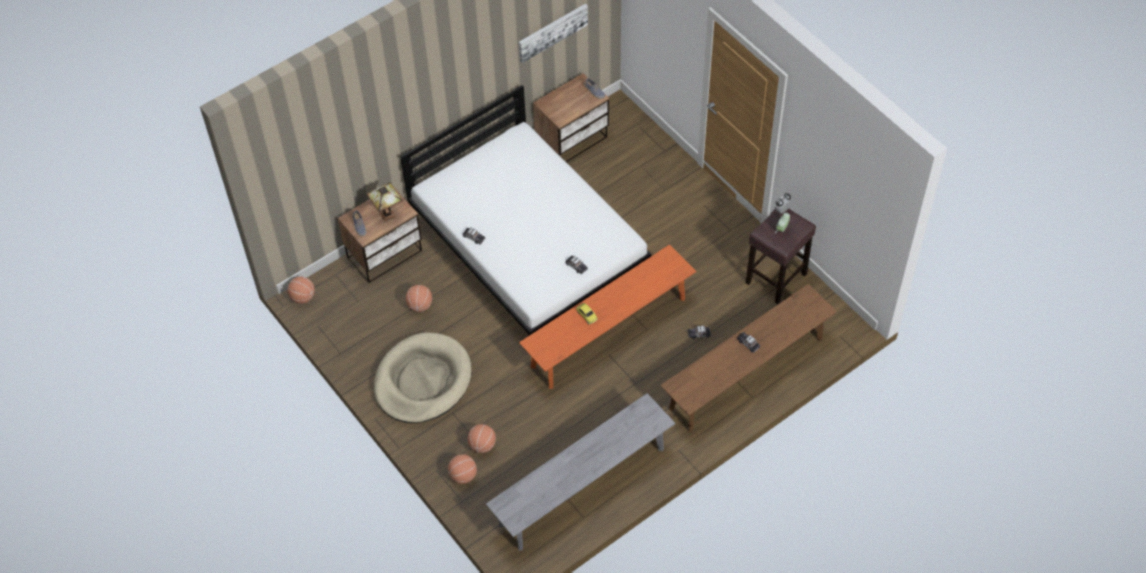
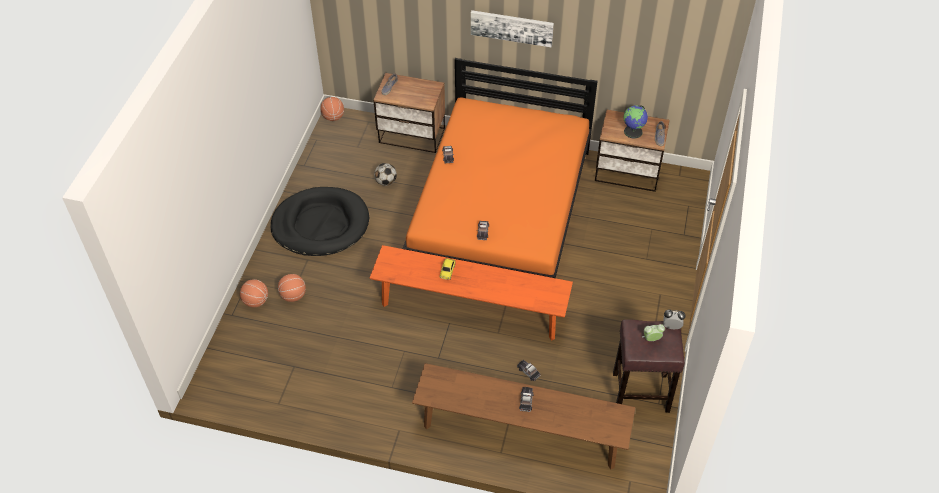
camera: 50 degrees right, 5 degrees down
(388, 215) = (415, 96): table lamp -> none
(420, 305) = (386, 182): basketball -> football
(422, 381) = (320, 225): beige dog bed -> black dog bed
(529, 247) = (501, 210): white bed -> orange bed
(552, 32) = (647, 50): picture -> picture (512, 27)
(573, 103) = (633, 132): none -> globe
(582, 487) = (307, 385): grey bench -> none

